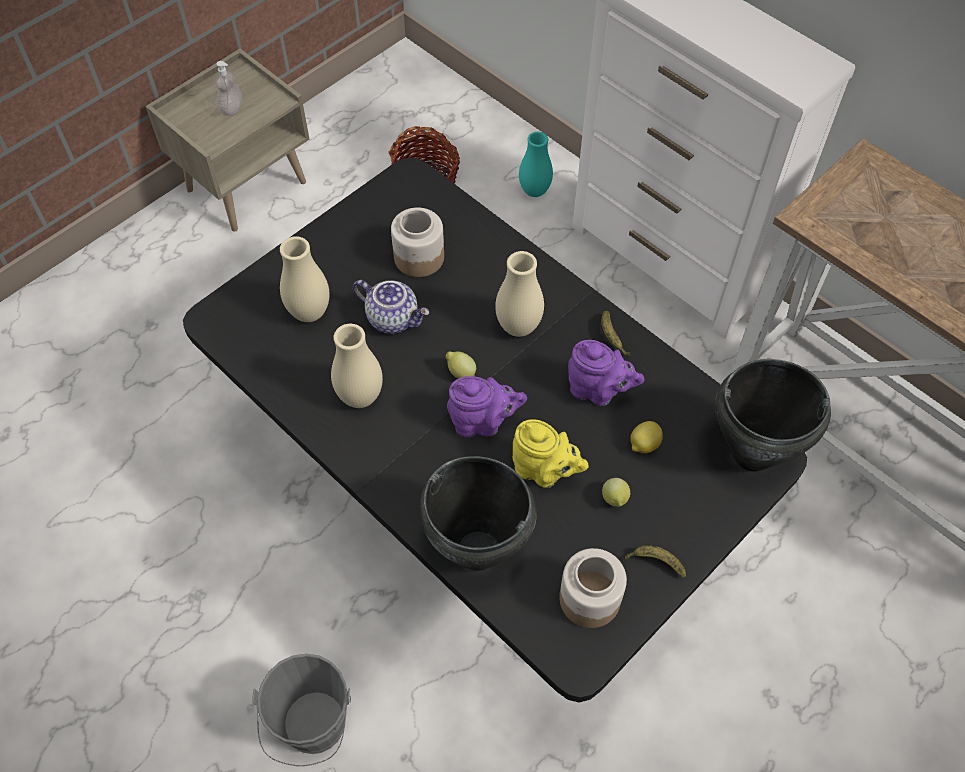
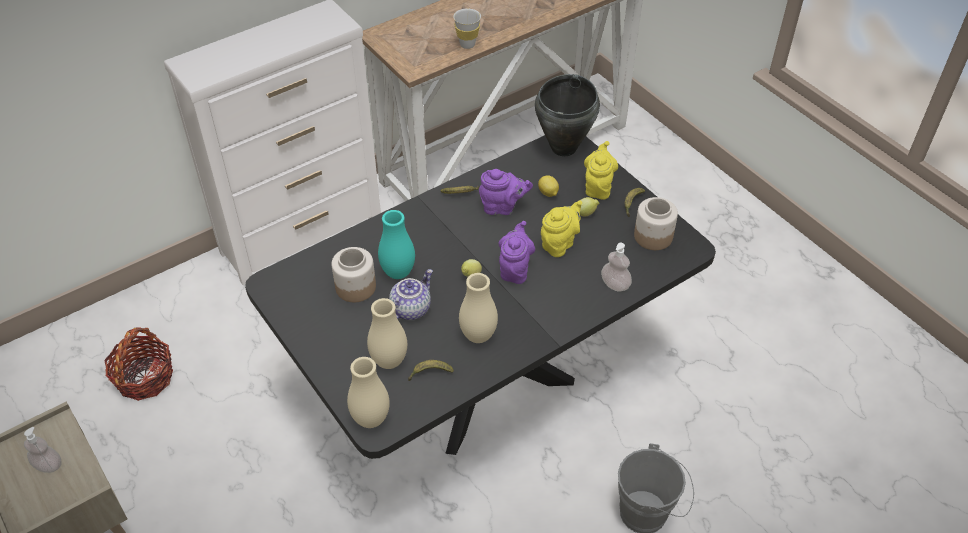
camera: 80 degrees left, 10 degrees down
(296, 356) = (430, 373): none -> banana
(478, 552) = (615, 285): black cooking pot -> soap dispenser
(518, 327) = (438, 239): beige vase -> beige vase (371, 419)
(534, 191) = (193, 303): turquoise vase -> turquoise vase (398, 272)
(598, 391) = (502, 207): purple teapot -> purple teapot turned 60 degrees clockwise
(677, 511) = (598, 187): none -> yellow teapot
(896, 270) = (467, 44): none -> white cup

